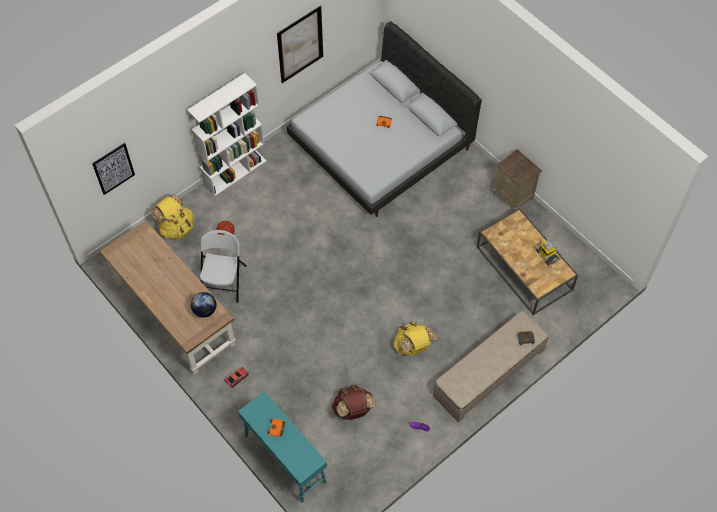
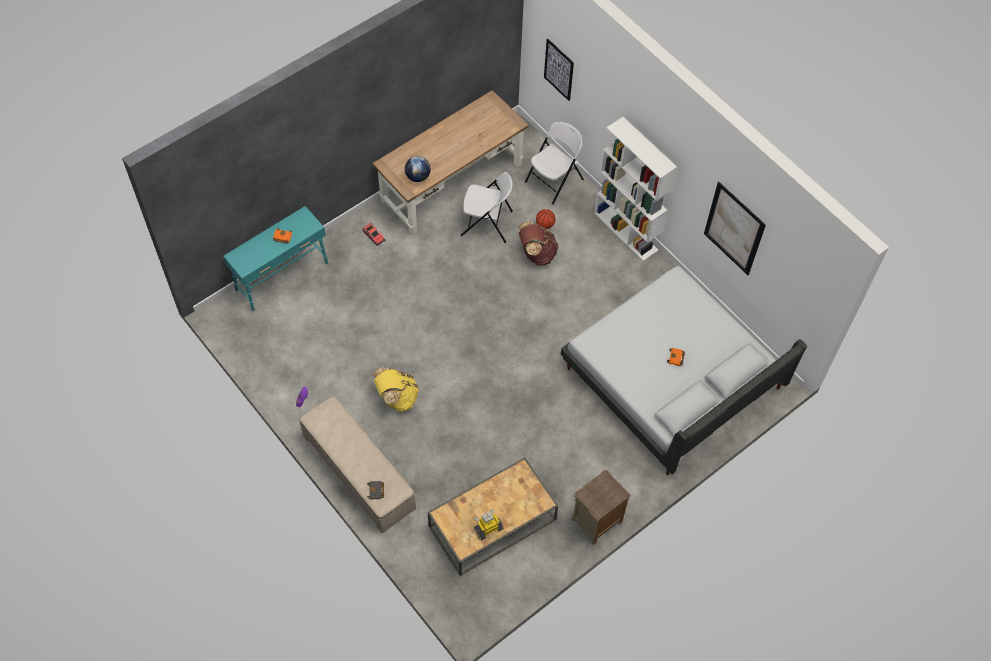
camera: 90 degrees right, 0 degrees up
(176, 227) = (554, 180): yellow backpack -> white chair
(353, 410) = (328, 337): brown backpack -> brown backpack (536, 254)

